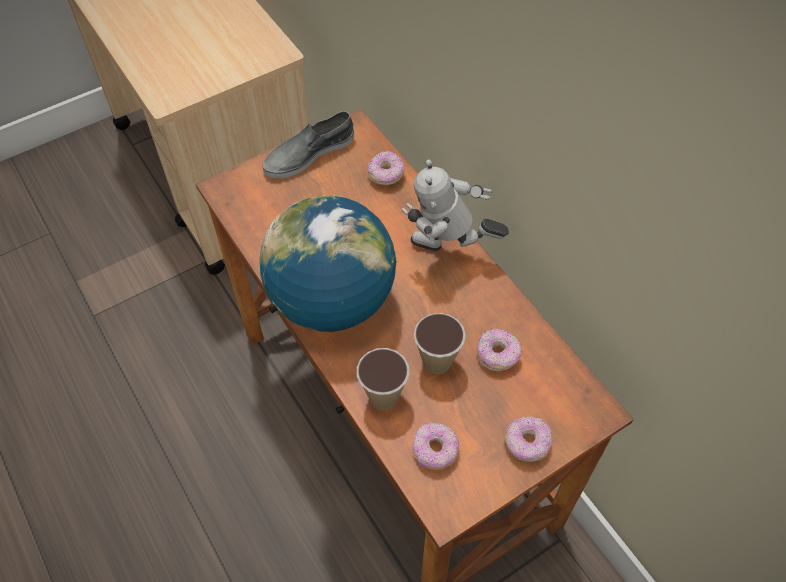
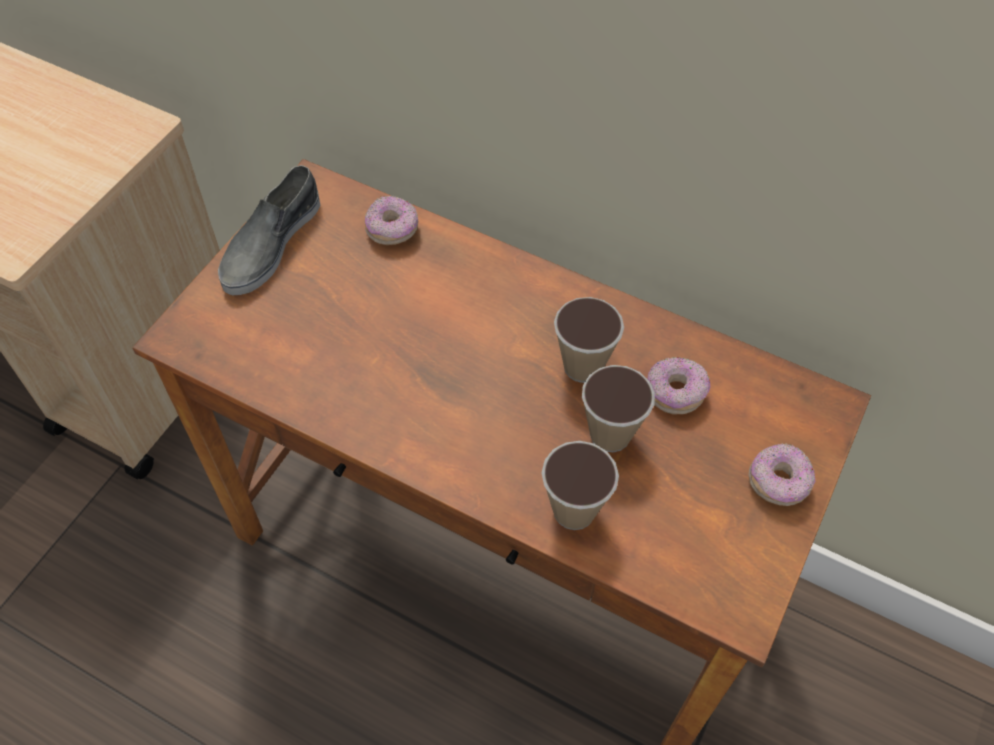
camera: 30 degrees left, 0 degrees up
(332, 301) = (429, 420): globe -> none
(435, 450) = (680, 546): donut -> none
(448, 253) = (535, 295): toy robot -> none
(448, 311) = (583, 366): none -> cup

